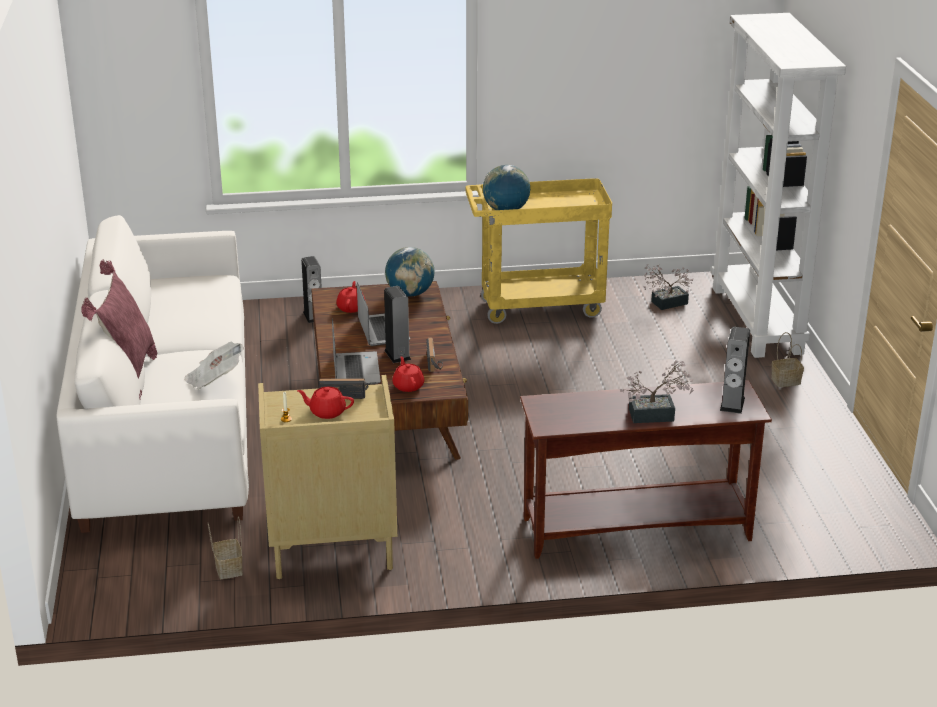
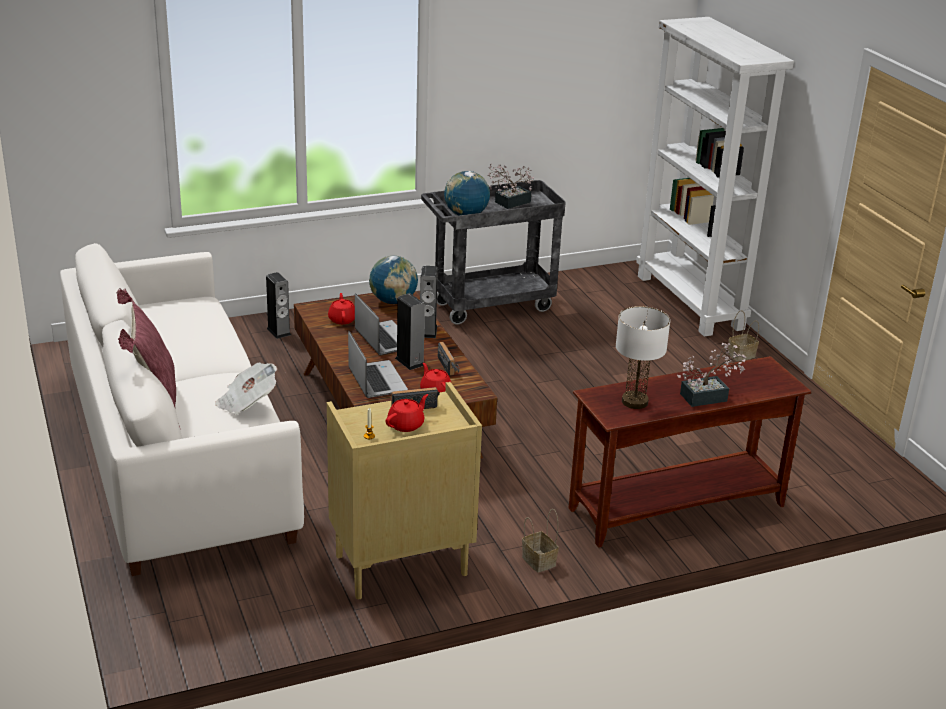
camera: 15 degrees left, 0 degrees up
(228, 568) = (302, 594): basket -> basket (537, 561)
(327, 412) = (406, 425): red teapot -> red teapot turned 135 degrees clockwise
(535, 310) = (488, 308): yellow cart -> grey cart
(577, 413) = (635, 402): none -> table lamp
(665, 303) = (602, 293): potted plant -> potted plant (509, 203)
(732, 404) = (769, 380): speaker -> speaker (427, 331)

